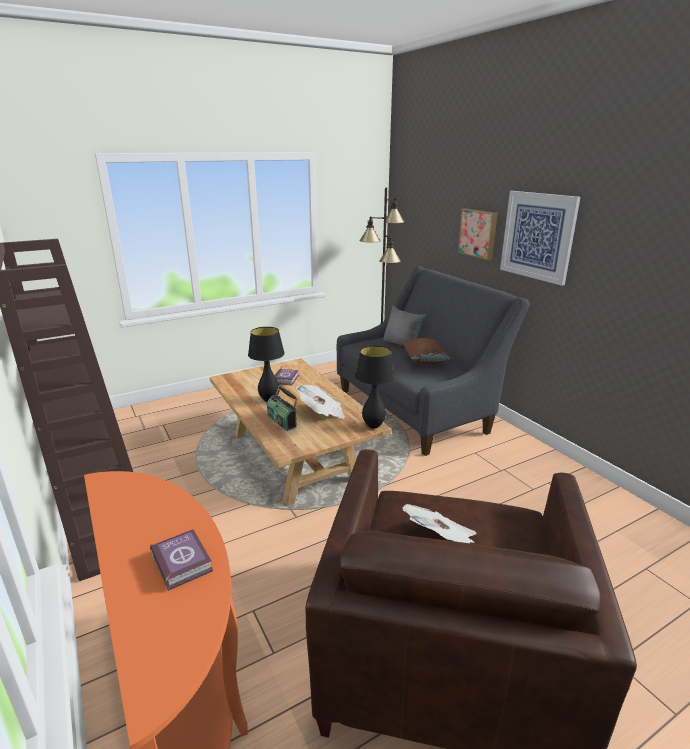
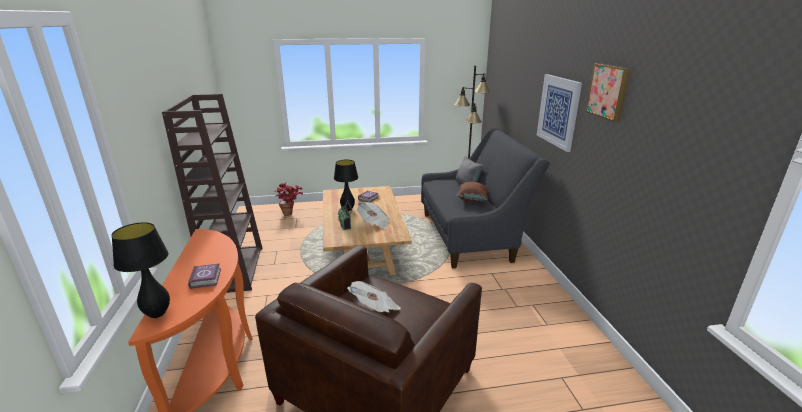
camera: 20 degrees right, 0 degrees up
(150, 420) = (291, 214): none -> potted plant
(373, 426) = (400, 236): black table lamp -> black table lamp (157, 314)
(478, 233) = (528, 105): picture -> picture (609, 91)

